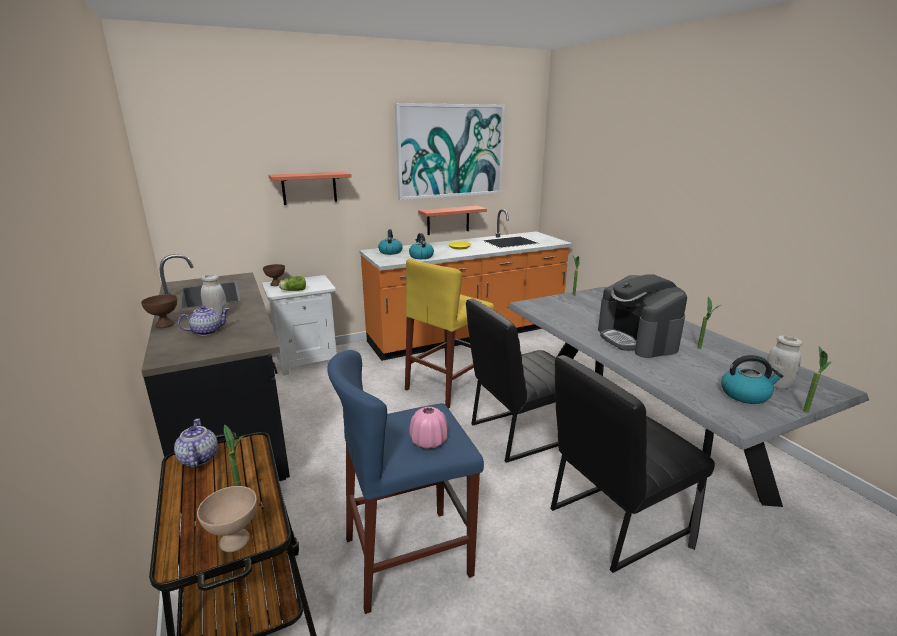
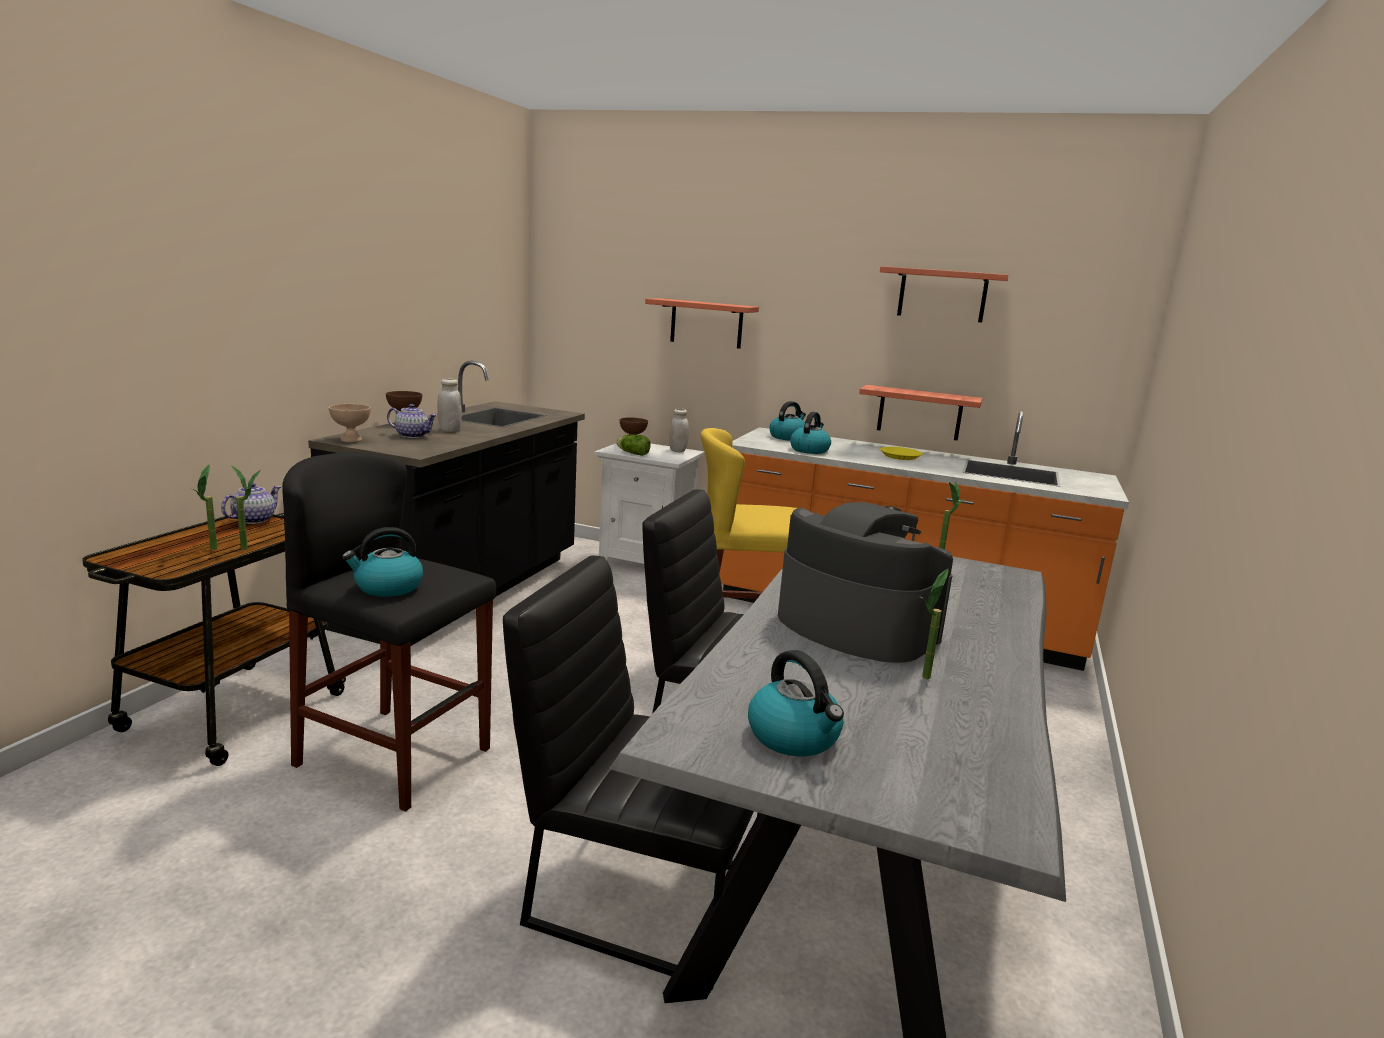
camera: 45 degrees right, 5 degrees down
(234, 542) = (150, 565): beige bowl -> beige bowl (350, 440)
(408, 556) = (394, 757): blue stool -> black stool
(429, 441) = (387, 587): pink vase -> kettle
(450, 151) = (942, 295): picture -> shelf
(637, 339) = (855, 626): coffee machine -> coffee machine turned 105 degrees clockwise
(776, 385) = (894, 764): white jar -> white jar (678, 451)
(805, 409) = (833, 801): potted plant -> potted plant (251, 548)

